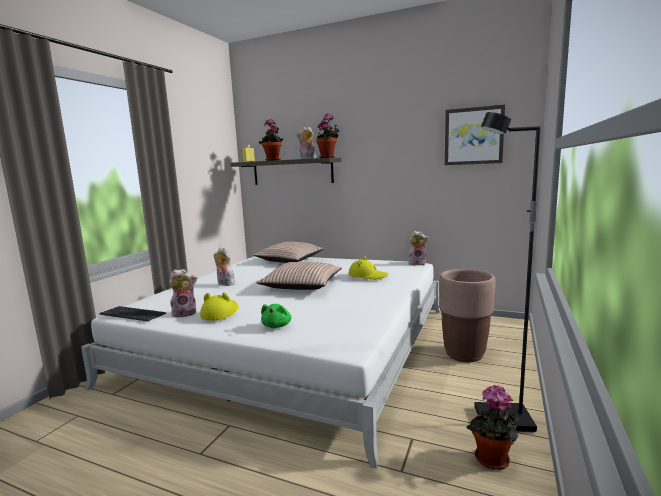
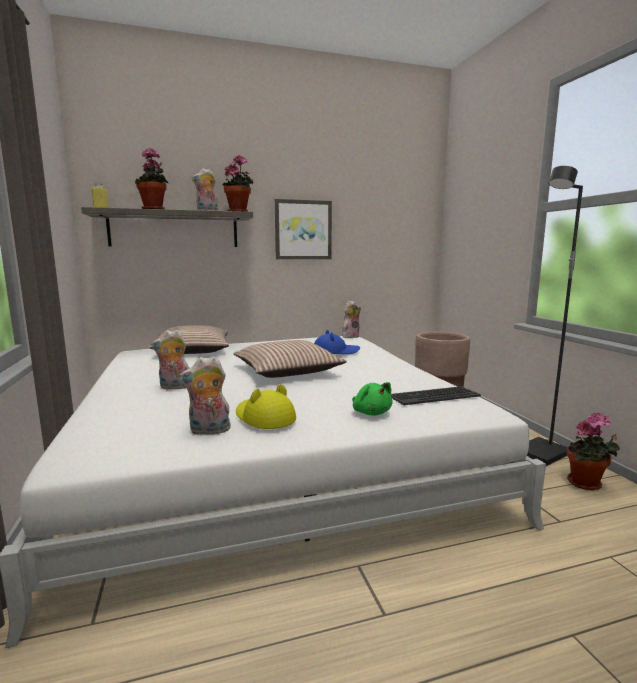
camera: 40 degrees left, 0 degrees up
(133, 314) = (112, 455): keyboard -> keyboard (433, 396)
(185, 313) = (209, 431): plush toy -> plush toy turned 135 degrees counterclockwise
(368, 275) = (335, 351): yellow hat -> blue hat
(473, 136) = (390, 203): picture -> picture (303, 230)

